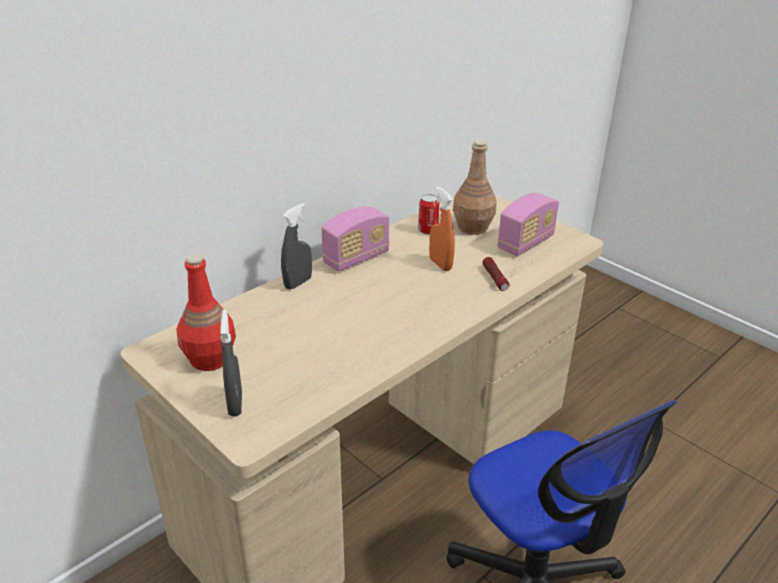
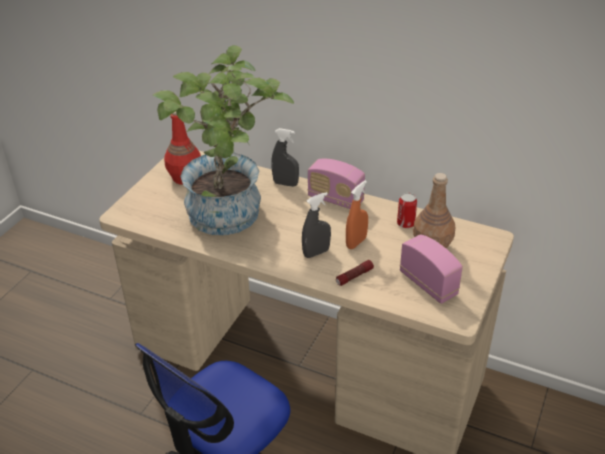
camera: 70 degrees right, 5 degrees up
(235, 404) = (148, 200): grey spray bottle -> grey spray bottle (316, 253)
(336, 338) = (230, 218): none -> potted plant
(525, 243) = (428, 284): radio -> radio turned 150 degrees counterclockwise

